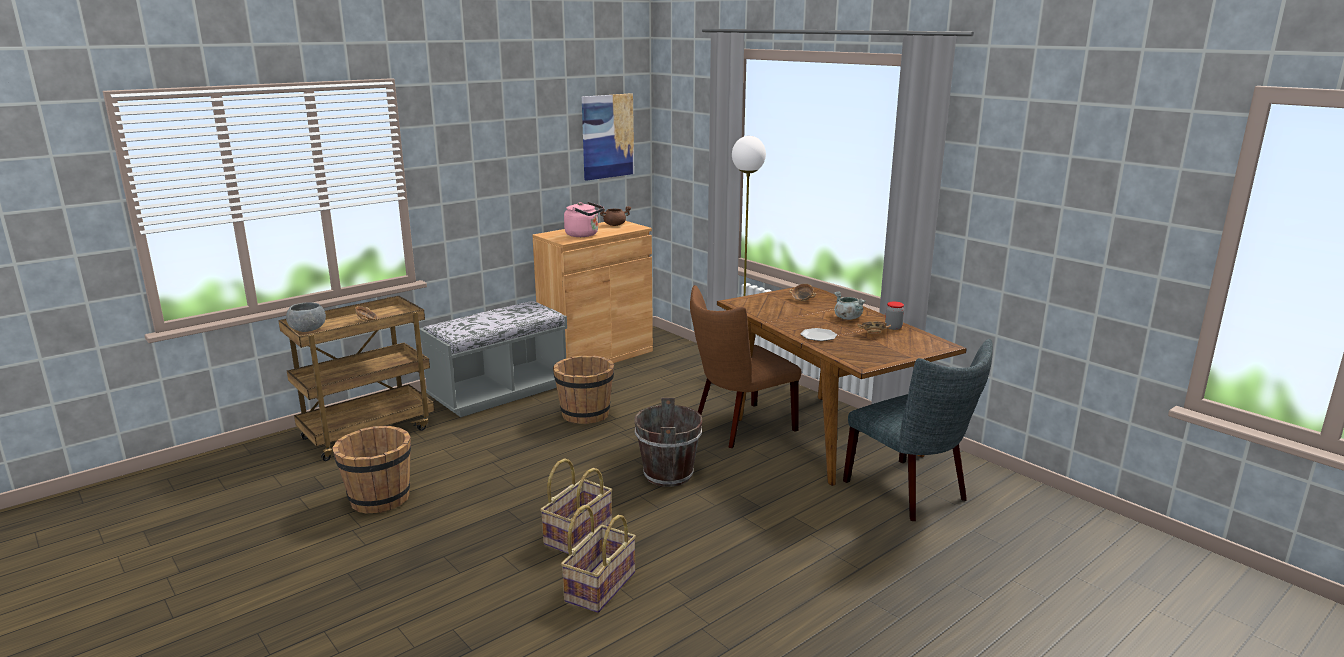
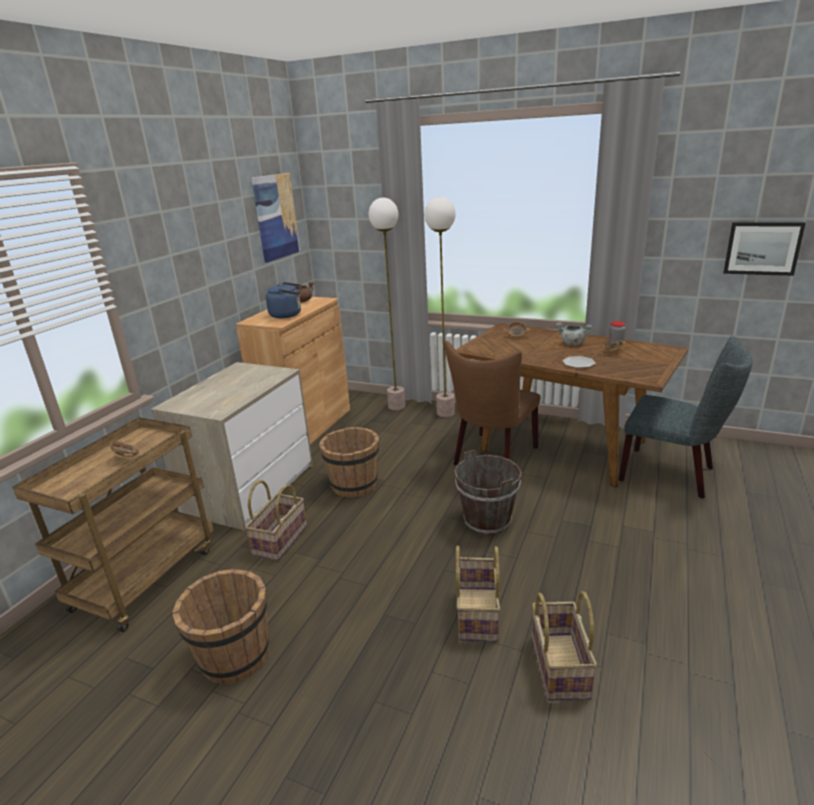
camera: 25 degrees left, 5 degrees up
(308, 330) = (59, 487): grey bowl -> none
(483, 437) = (279, 540): none -> basket
(499, 393) = (249, 488): grey bench -> dresser
(584, 235) = (288, 315): pink kettle -> blue kettle
(700, 359) = (396, 406): none -> floor lamp
(1067, 244) = (762, 248): none -> picture

